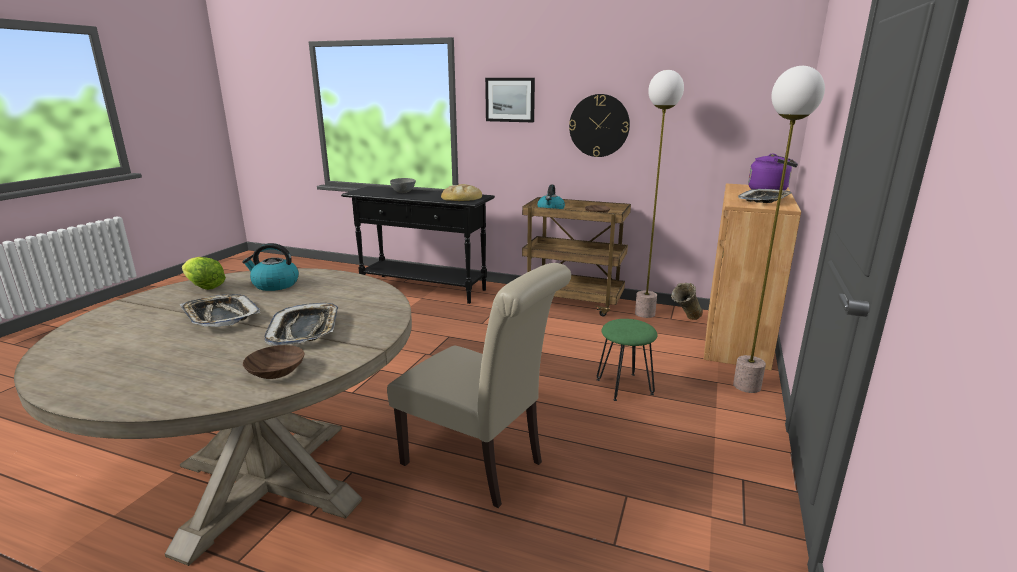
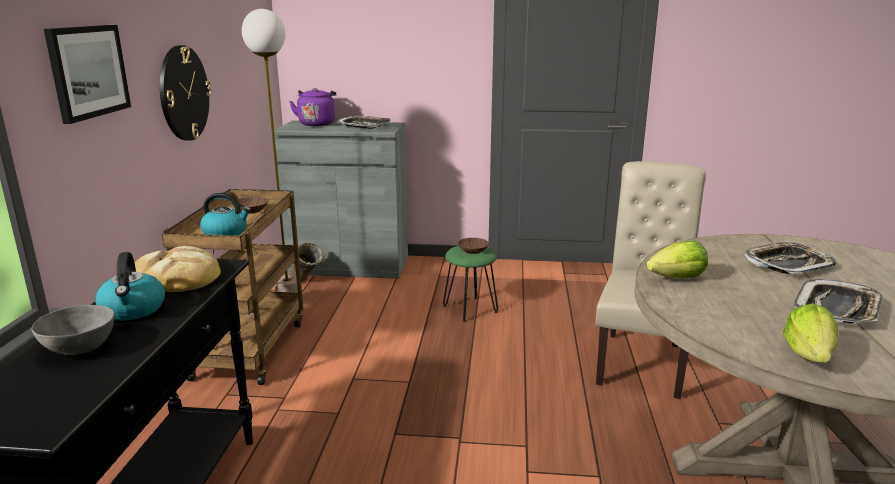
camera: 105 degrees left, 0 degrees up
(275, 284) = (732, 312): kettle -> kettle (133, 310)
(277, 371) = (847, 255): brown bowl -> brown bowl (472, 250)
(340, 283) = (677, 278): none -> lettuce
(736, 339) = (348, 265): brown cabinet -> grey cabinet
(747, 386) = (439, 266): floor lamp -> none

